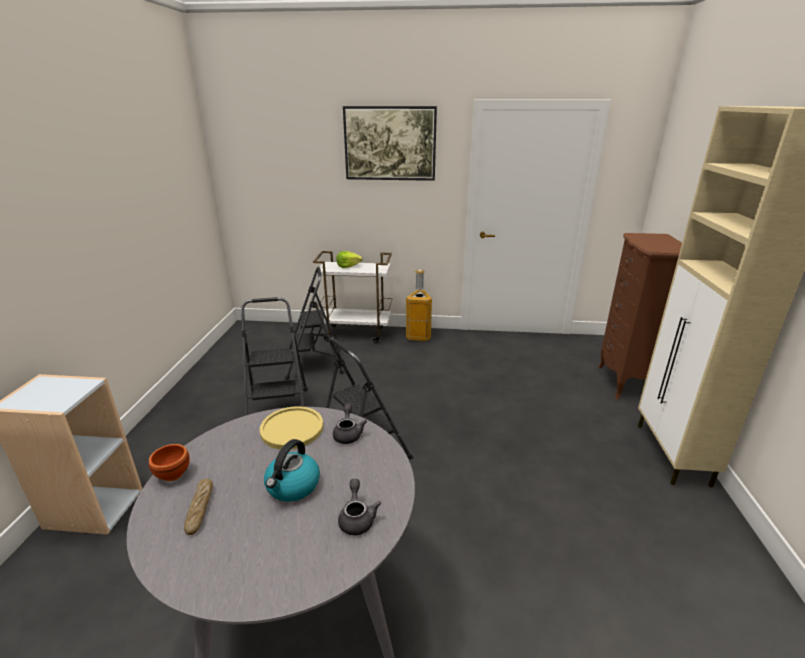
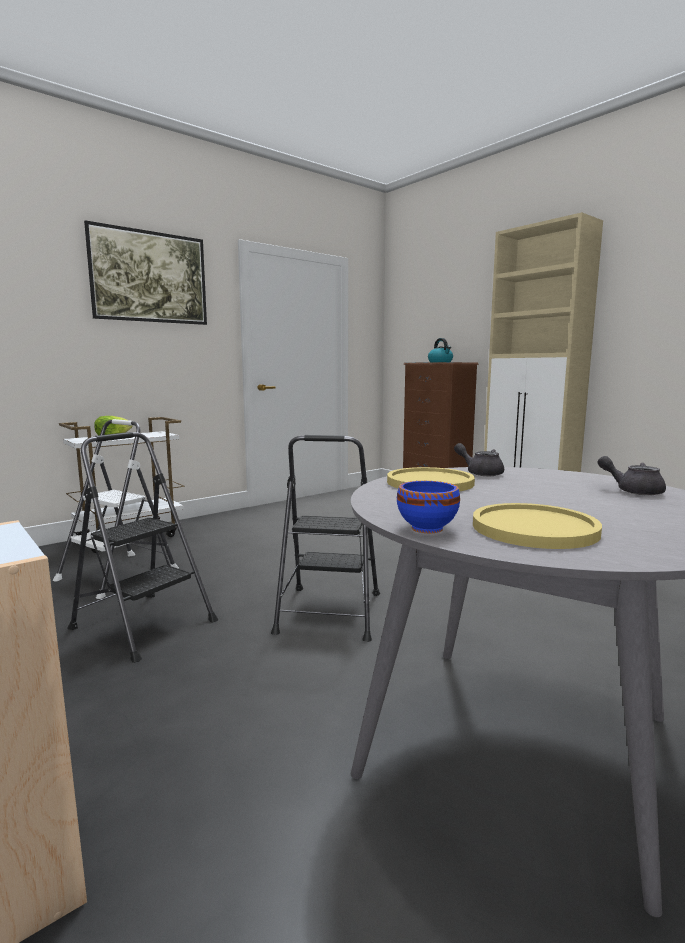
camera: 45 degrees left, 15 degrees down
(174, 474) = (428, 528): brown bowl -> blue bowl
(200, 509) = (534, 528): bread -> yellow plate
(292, 486) = (546, 497): kettle -> kettle (440, 362)
(316, 363) = (121, 573): black step ladder -> white step ladder
(418, 336) = (214, 521): trash can -> none

